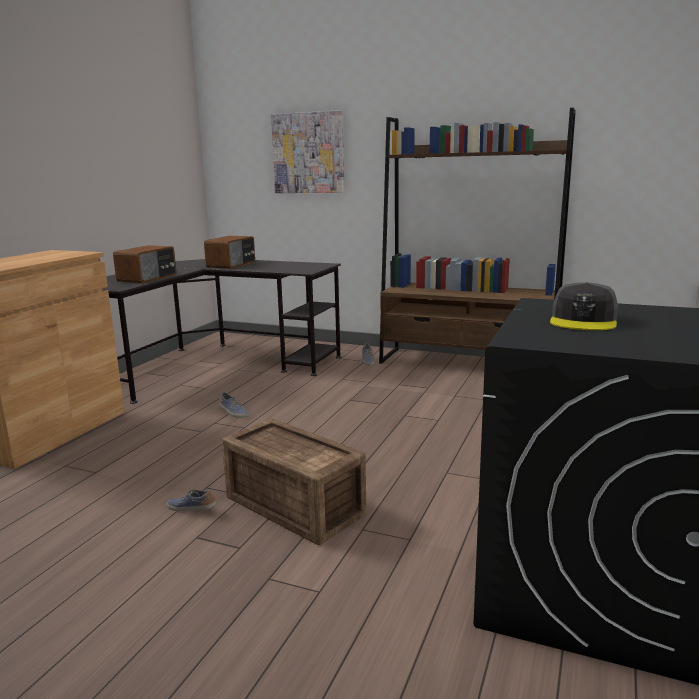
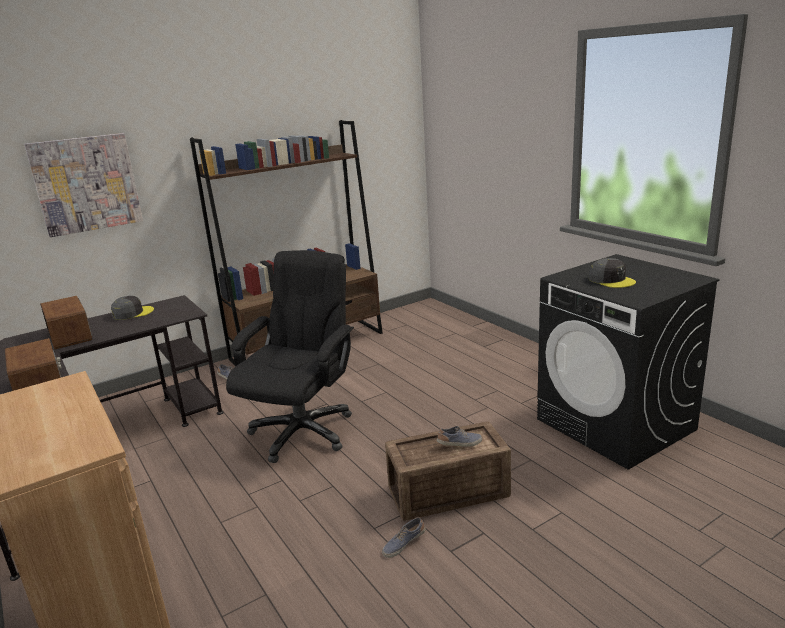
camera: 55 degrees left, 5 degrees up
(233, 412) = (240, 478): shoe -> shoe (460, 444)
(287, 263) = (132, 313): none -> grey cap
(322, 410) = (302, 431): none -> black office chair

